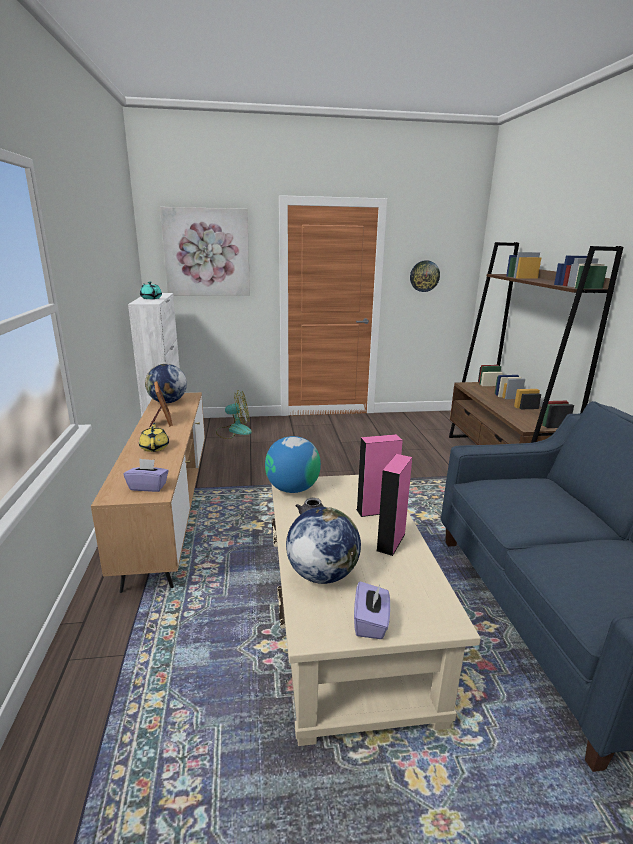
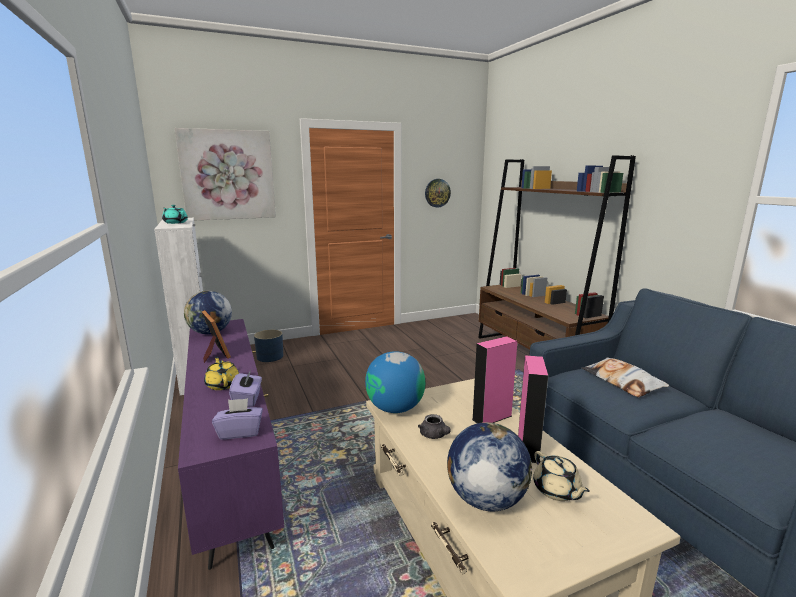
camera: 15 degrees left, 5 degrees down
(169, 511) = (233, 455): brown tv stand -> purple tv stand
(234, 431) = (270, 356): fan -> blue planter
(371, 623) = (571, 545): purple tissue box -> purple tissue box (248, 400)
(391, 580) = (557, 491): none -> beige teapot
(535, 497) = (622, 382): none -> pillow

